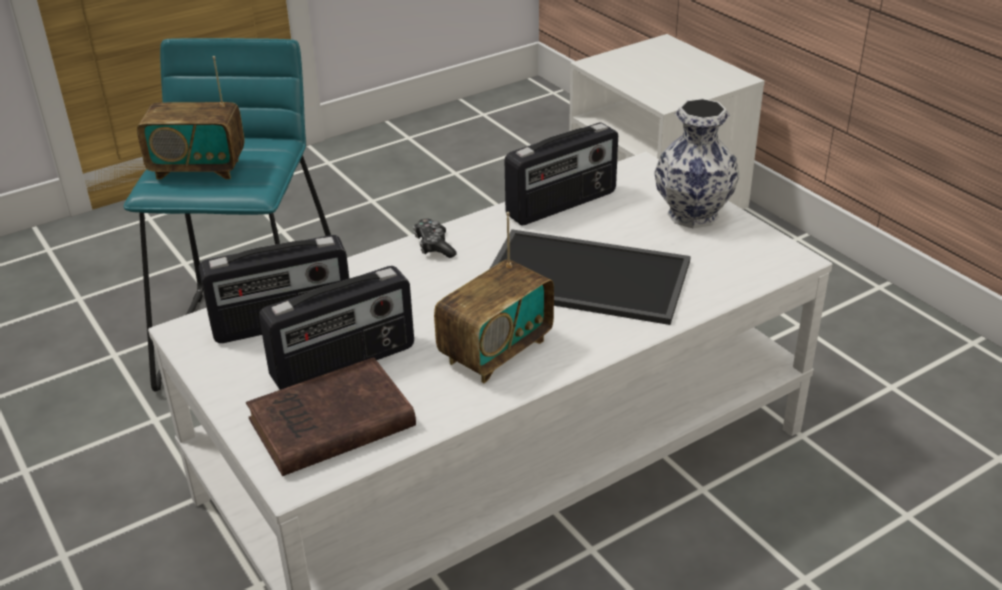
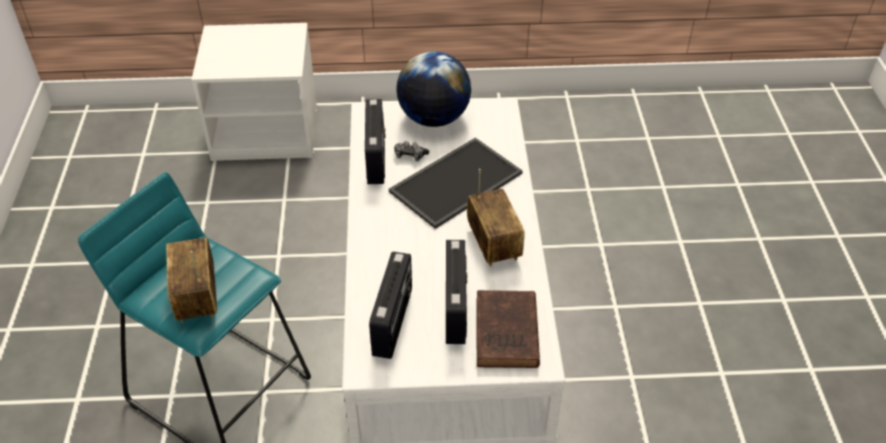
camera: 60 degrees left, 10 degrees up
(198, 169) = (197, 297): radio -> radio turned 135 degrees clockwise
(434, 246) = (370, 227): game controller -> game controller (410, 155)
(691, 215) = (433, 118): vase -> globe

